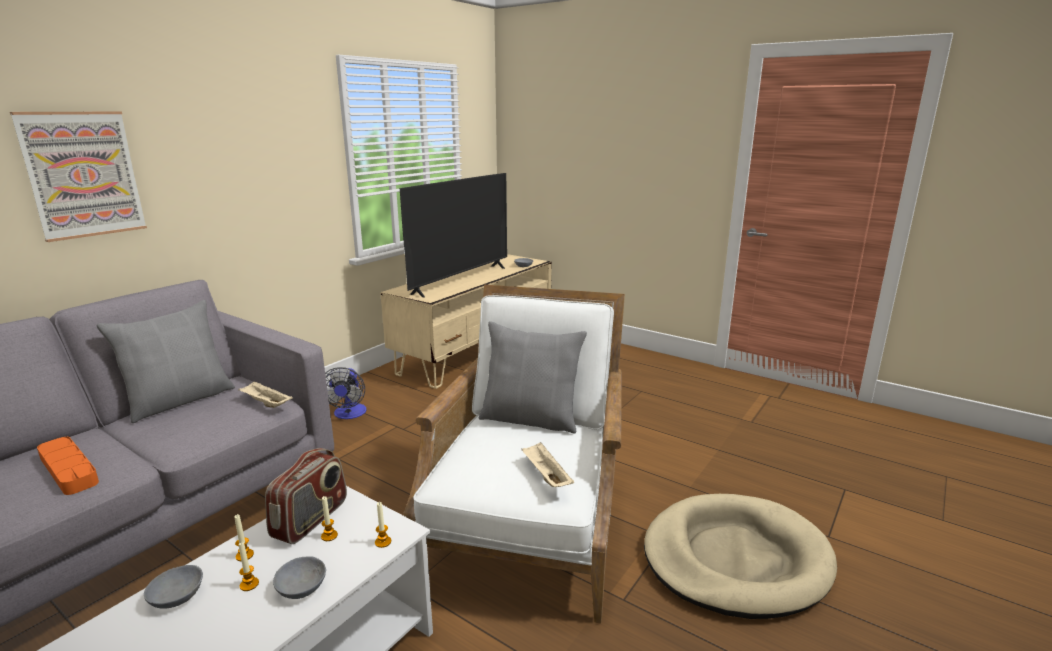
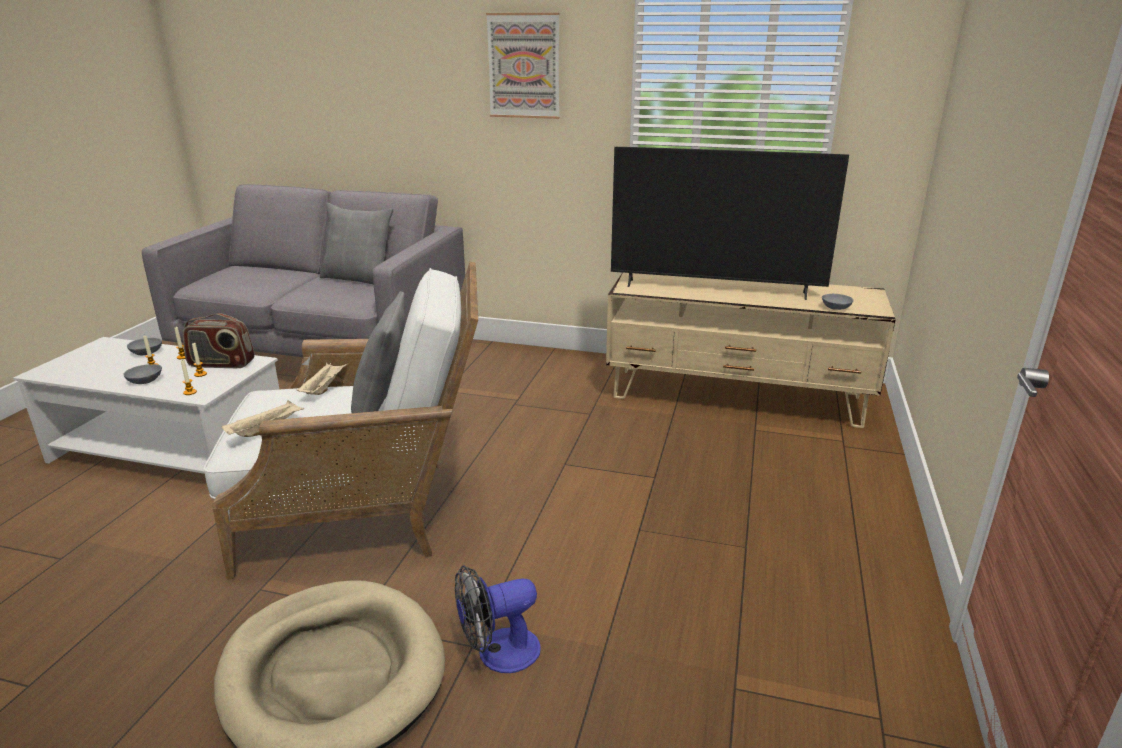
camera: 70 degrees right, 5 degrees up
(68, 469) = (258, 283): orange tray -> none
(83, 174) = (386, 95): picture -> picture (524, 66)
(265, 403) = (362, 300): beige tray -> beige tray (324, 388)
(349, 414) = (525, 372): fan -> fan (498, 653)

